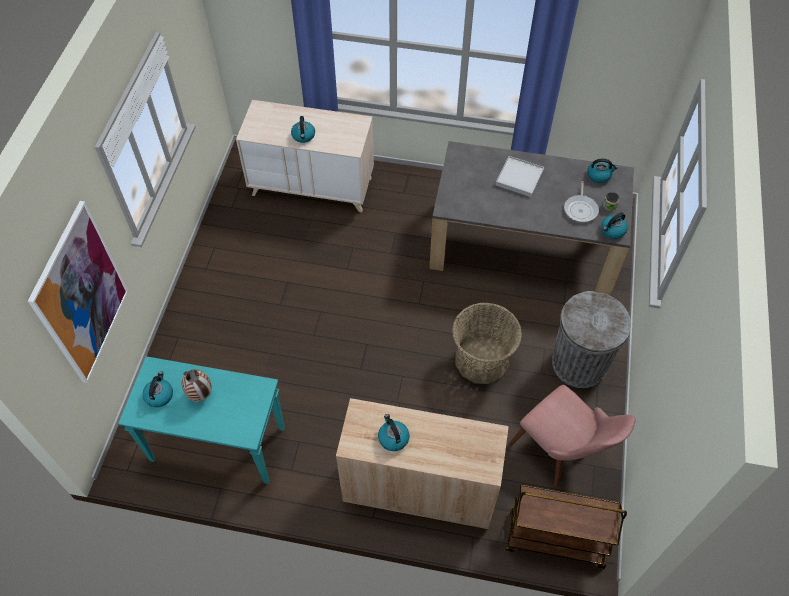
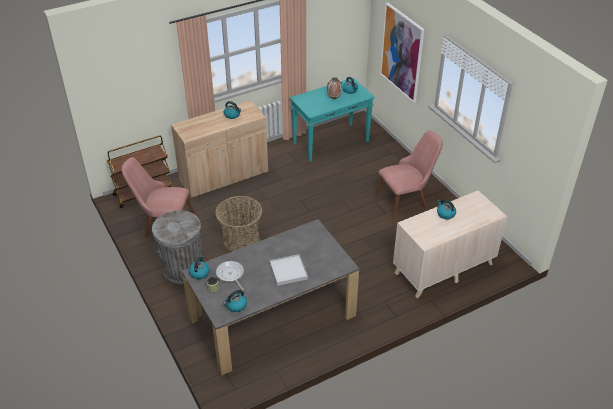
camera: 140 degrees right, 15 degrees down
(245, 282) = (406, 200): none -> pink chair

